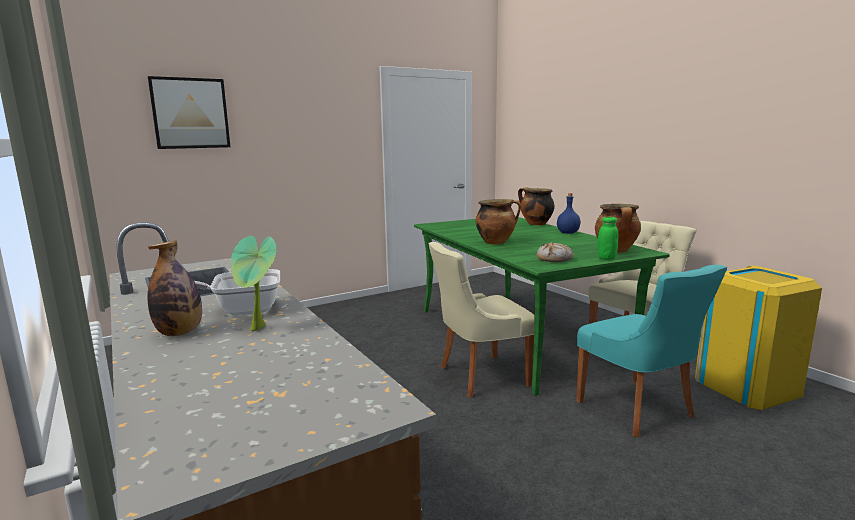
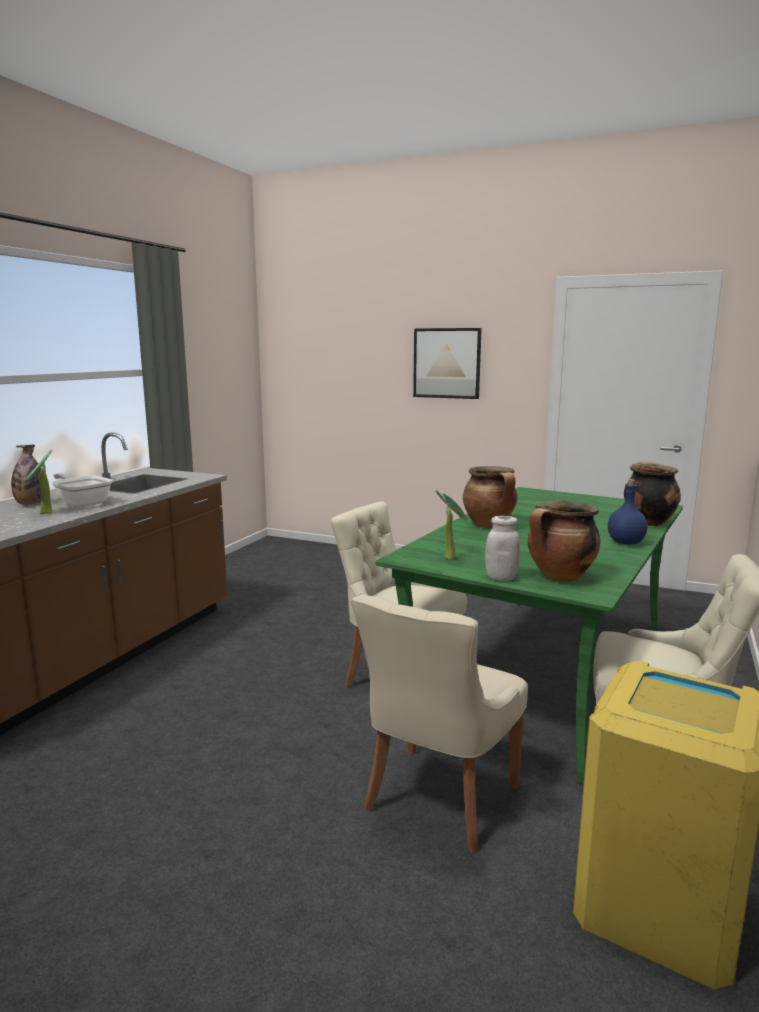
camera: 55 degrees right, 0 degrees up
(190, 113) = (345, 341): picture -> picture (447, 363)
(554, 259) = (451, 557): bread -> potted plant
(606, 258) = (501, 578): green jar -> white jar
(638, 410) = (437, 800): turquoise chair -> beige chair

